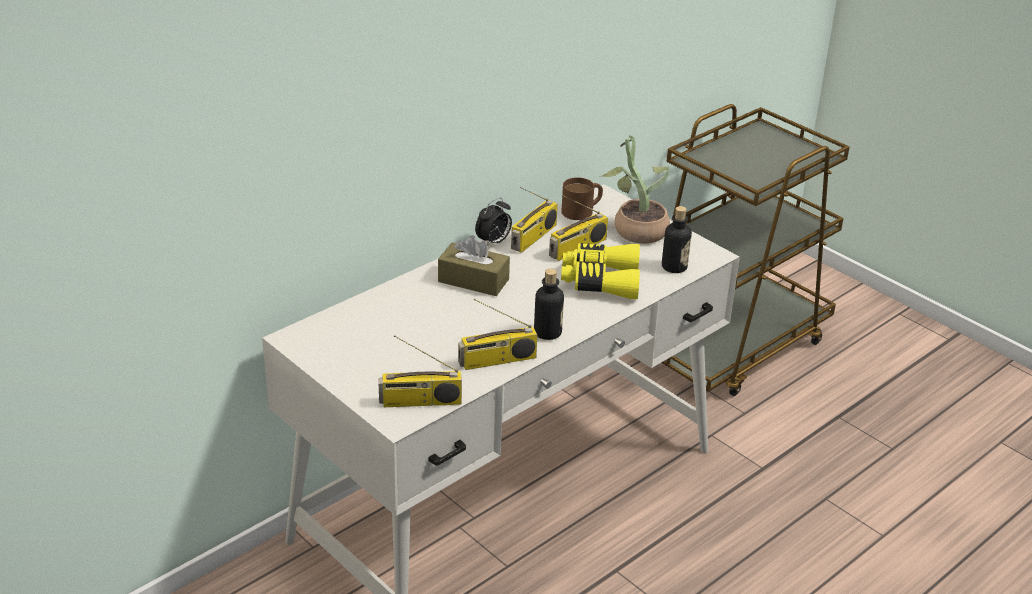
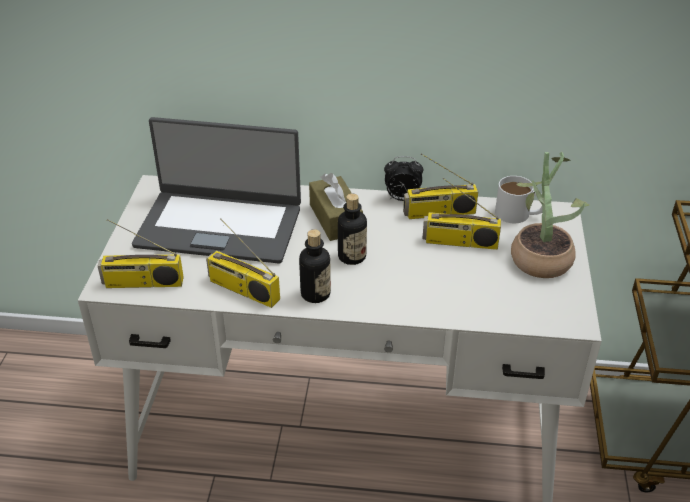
camera: 50 degrees right, 5 degrees up
(400, 333) = (220, 225): none -> laptop
(420, 402) = (142, 283): radio -> radio turned 45 degrees counterclockwise
(582, 210) = (519, 214): brown mug -> white mug
(600, 281) = (431, 280): yellow binoculars -> none
(674, 267) = (517, 310): bottle -> bottle (352, 257)

